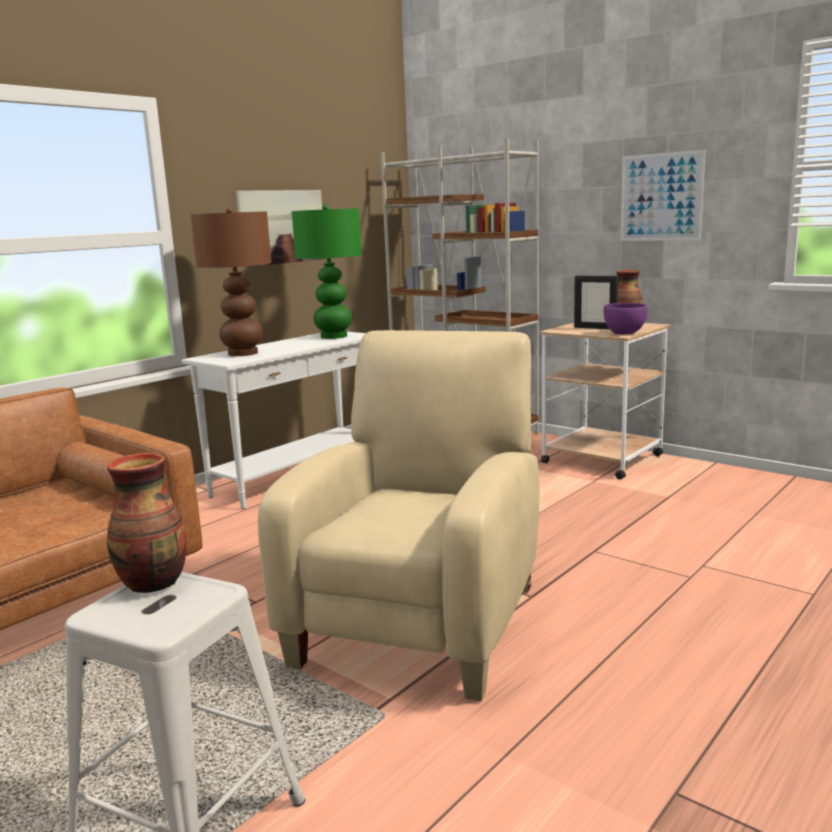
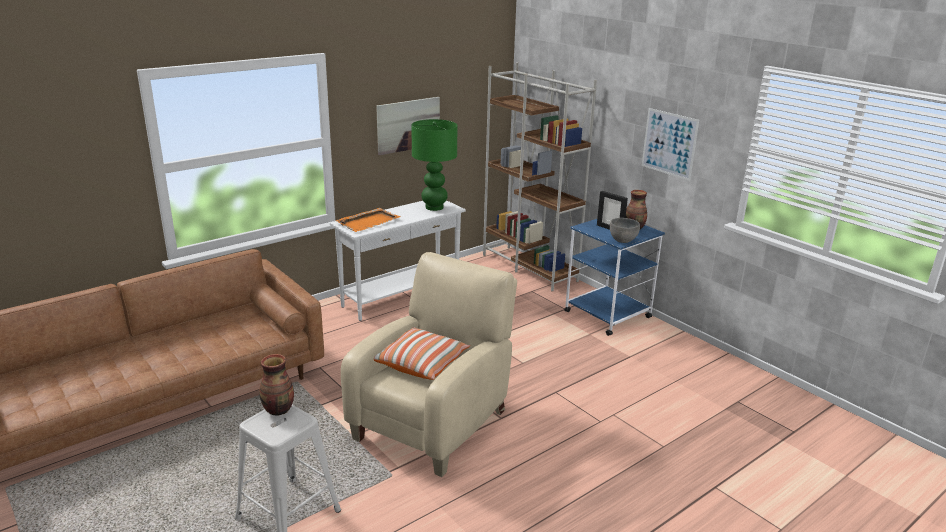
camera: 10 degrees right, 10 degrees up
(243, 353) = (368, 221): brown table lamp -> orange tray
(399, 503) = (421, 364): none -> pillow
(603, 460) = (608, 315): beige cart -> blue cart
(624, 333) = (623, 240): purple bowl -> grey bowl

